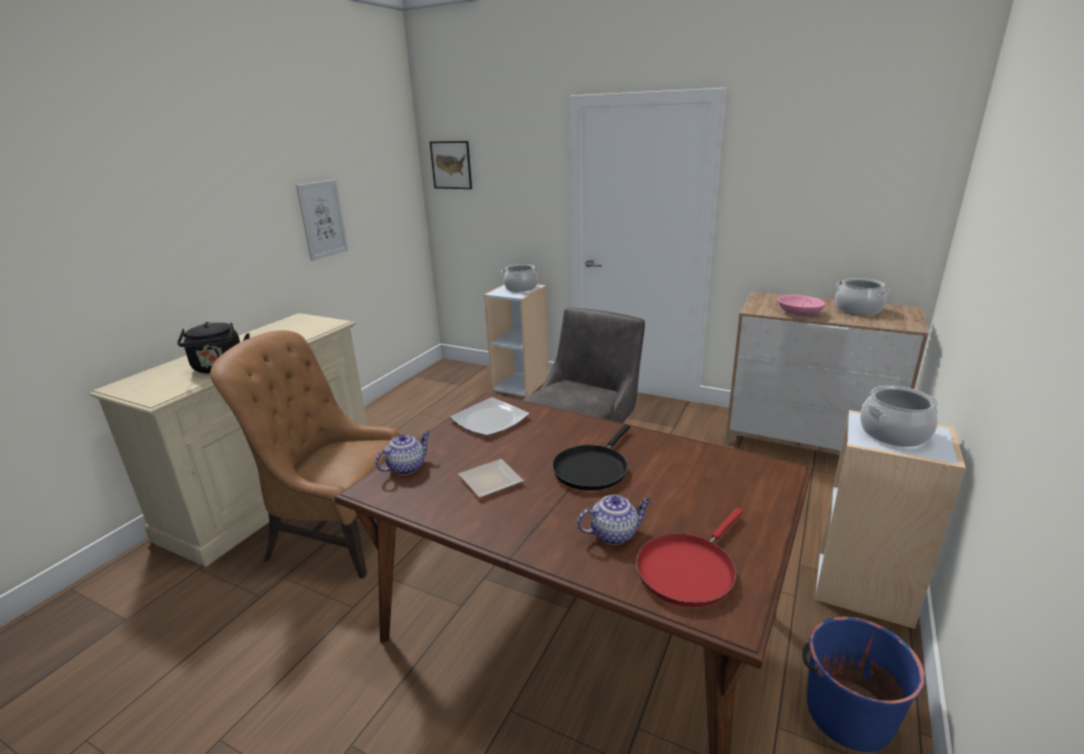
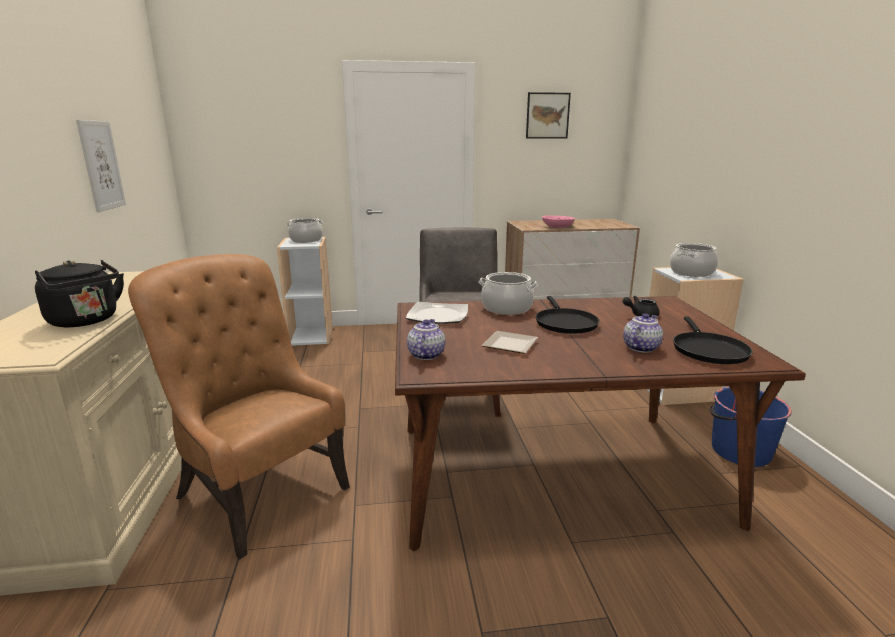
camera: 35 degrees left, 5 degrees down
(338, 533) = (260, 492): brown chair -> brown chair turned 60 degrees clockwise
(451, 165) = (208, 123): picture -> picture (547, 115)
(688, 569) = (708, 350): red frying pan -> black frying pan
(701, 485) = (640, 315): none -> black teapot
(858, 309) = (585, 222): cooking pot -> cooking pot (507, 308)

